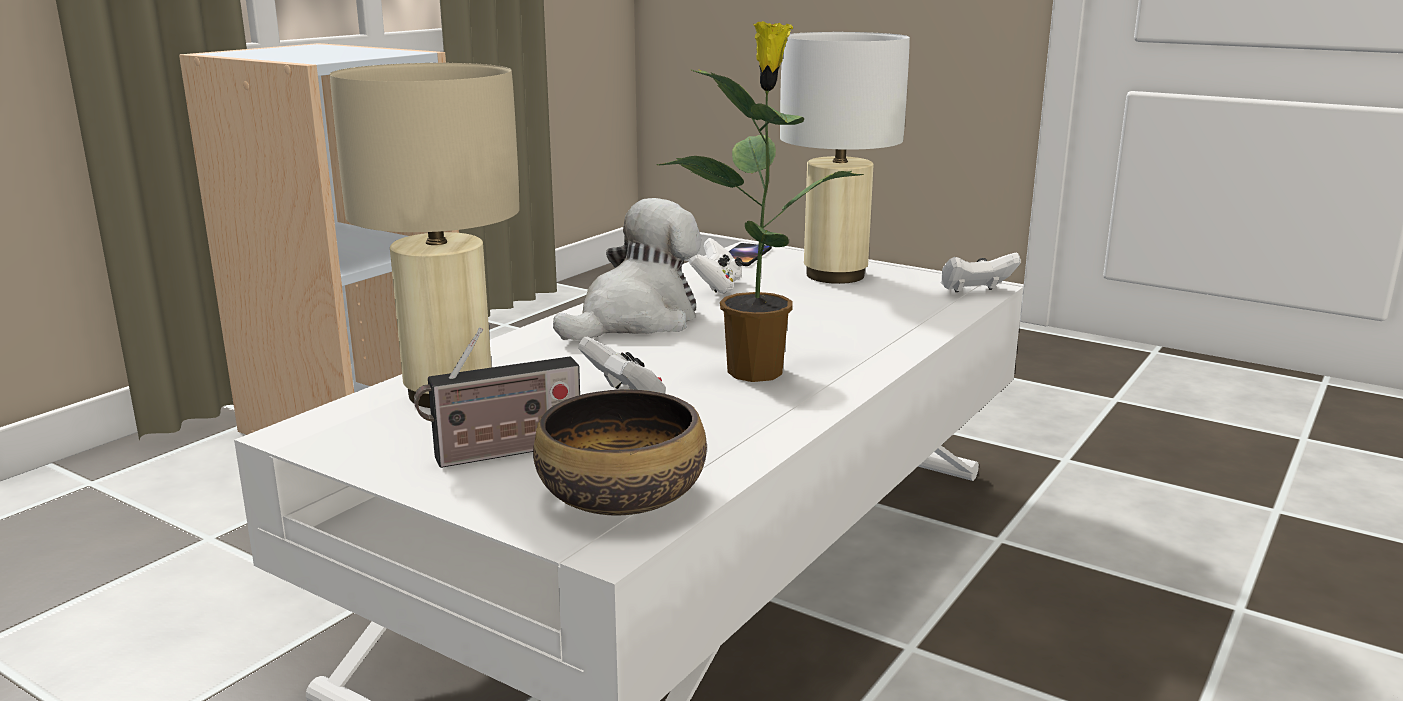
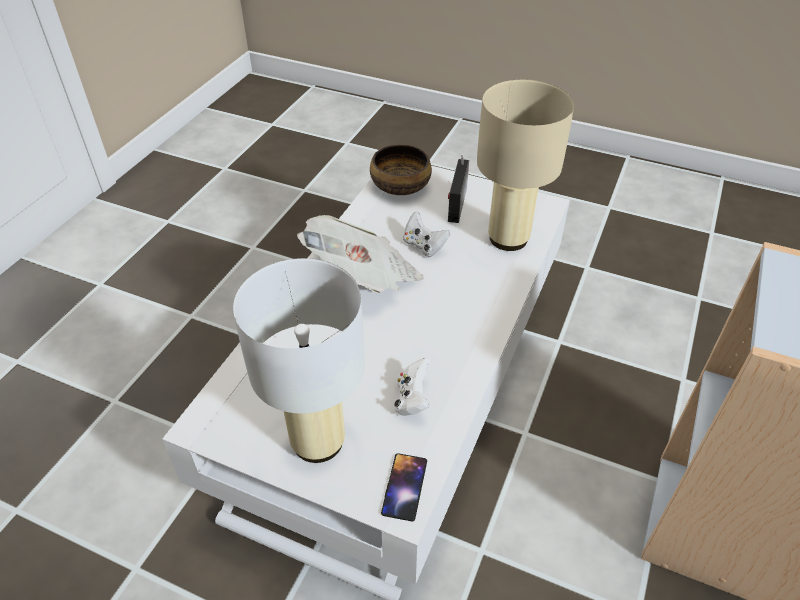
camera: 170 degrees right, 25 degrees up
(502, 452) = (457, 202): radio -> radio turned 45 degrees counterclockwise
(636, 320) = (451, 330): plush toy -> none
(757, 370) = (364, 277): potted plant -> newspaper
(975, 291) = (207, 418): white game controller -> none

